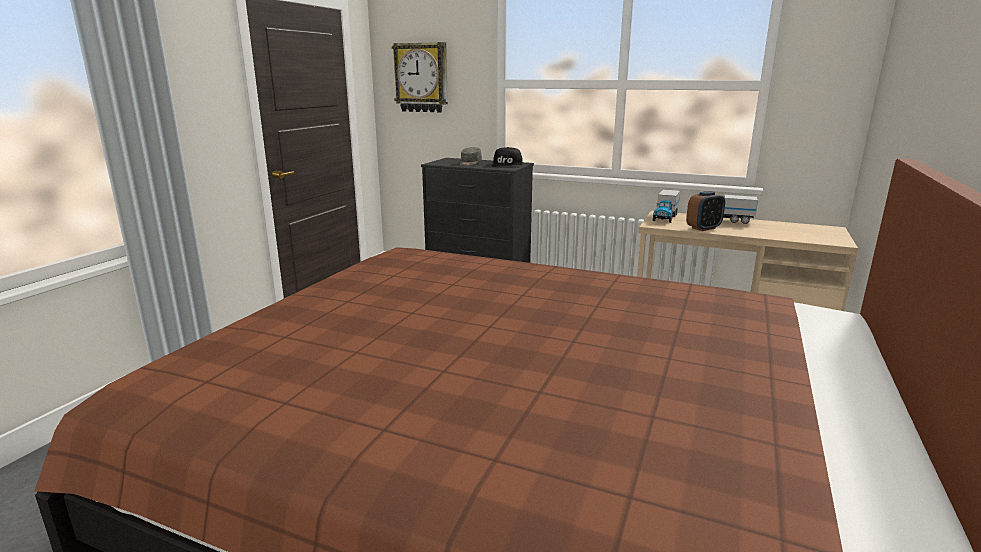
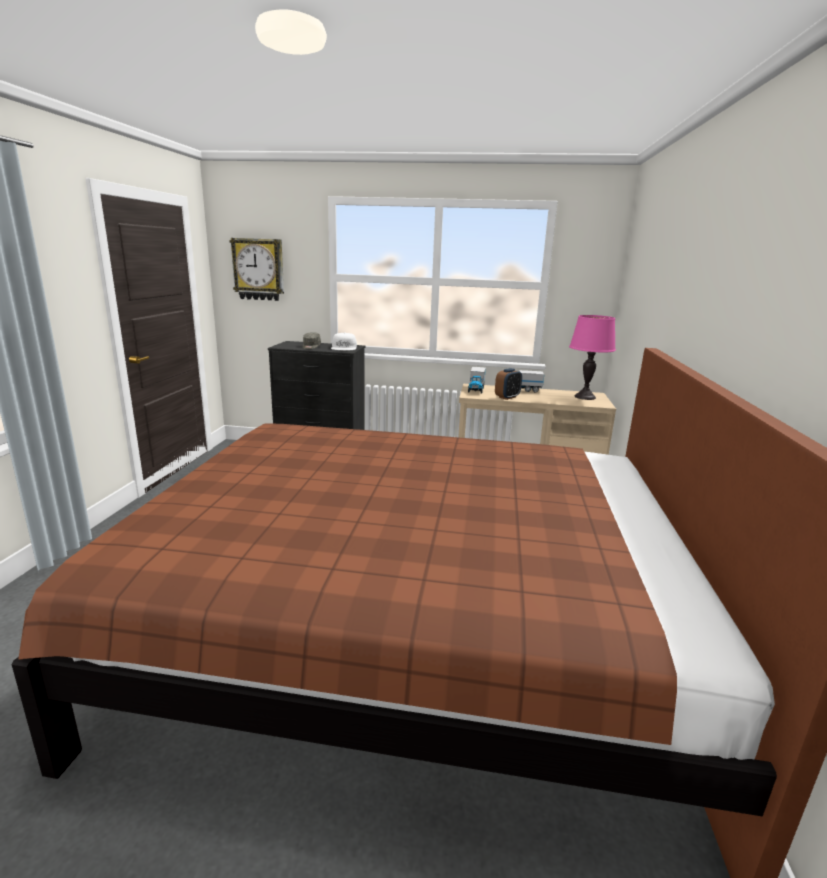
camera: 15 degrees left, 0 degrees up
(507, 165) = (344, 347): black cap -> white cap
(815, 231) = (585, 397): none -> pink table lamp

